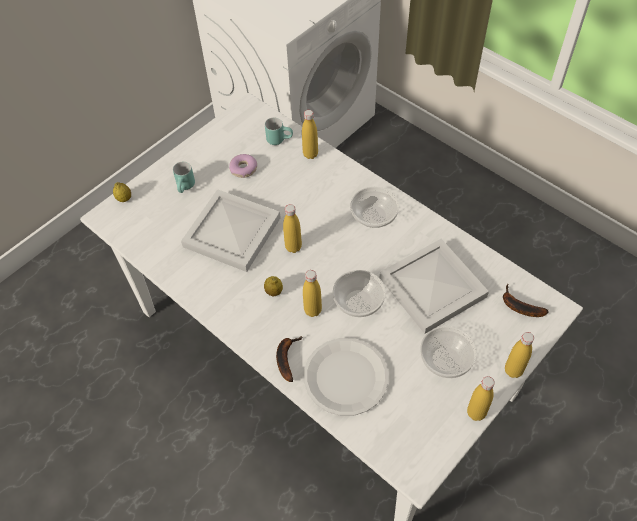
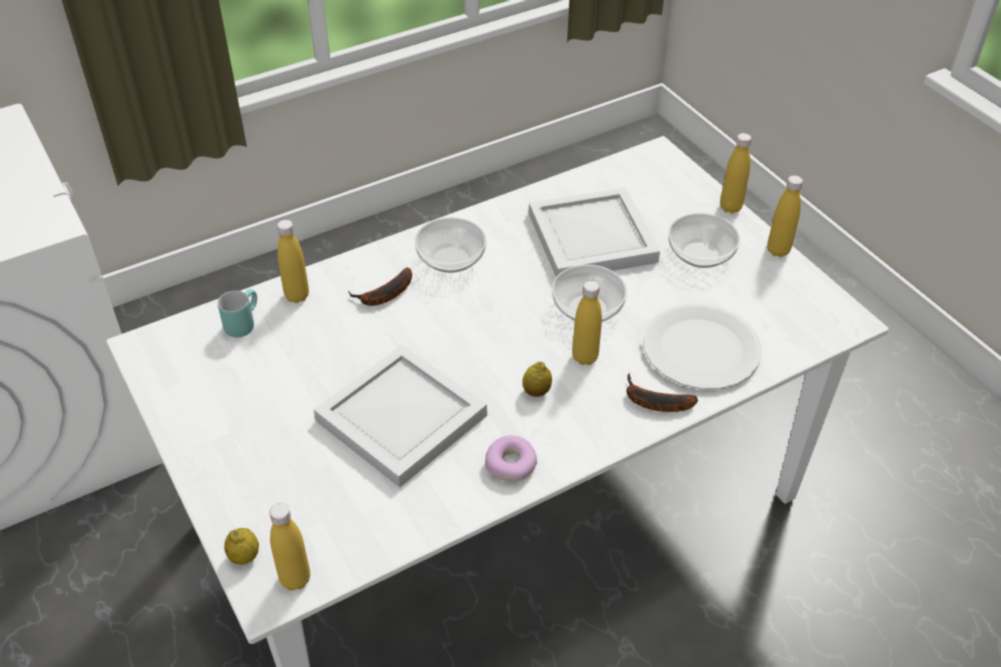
camera: 75 degrees left, 10 degrees down
(186, 187) = (272, 460): turquoise mug -> none
(243, 169) = (278, 378): donut -> donut (511, 464)
(293, 247) = (465, 353): yellow bottle -> yellow bottle (295, 579)
(519, 306) = (646, 178): banana -> banana (384, 295)

